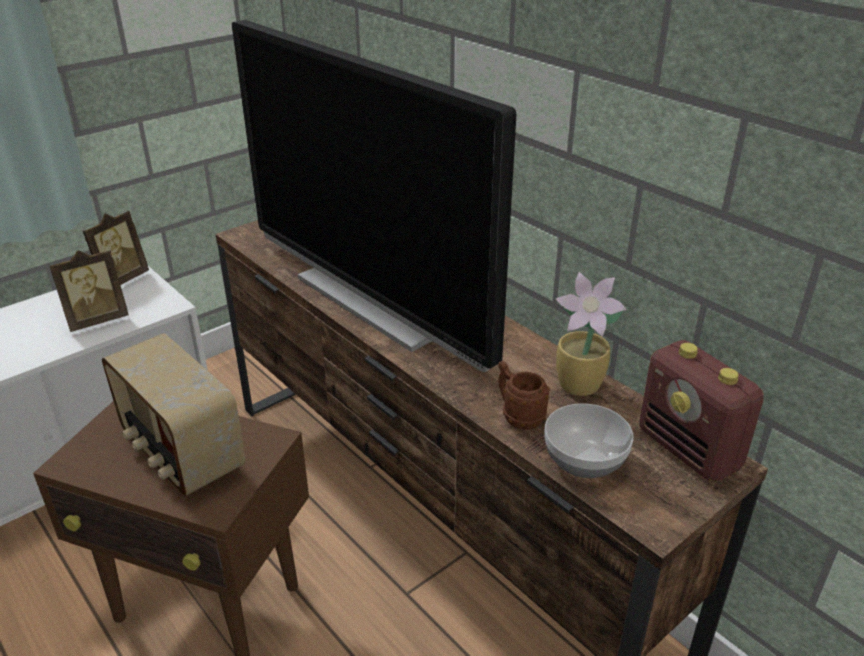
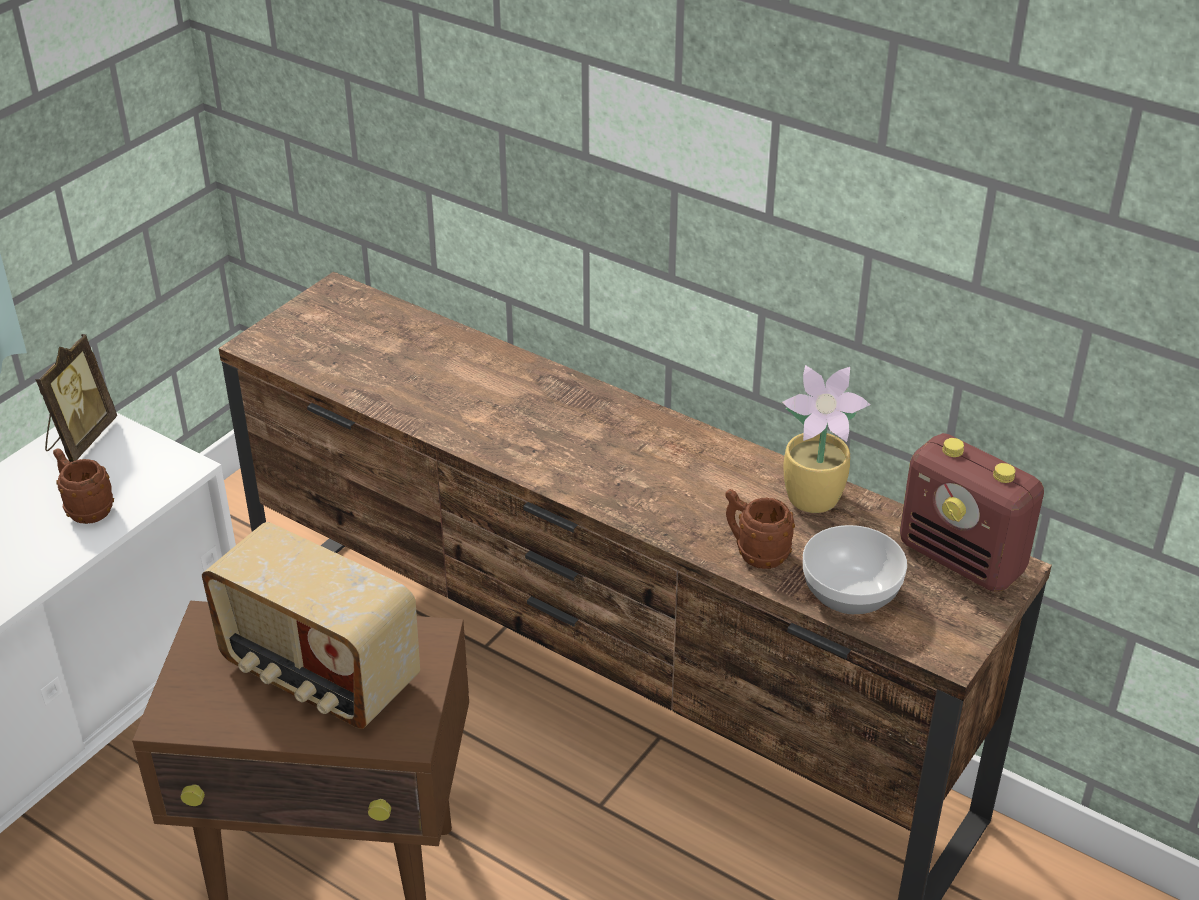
camera: 15 degrees left, 5 degrees up
(97, 320) = (85, 508): picture frame -> brown mug
(373, 302) = (505, 424): television -> none

